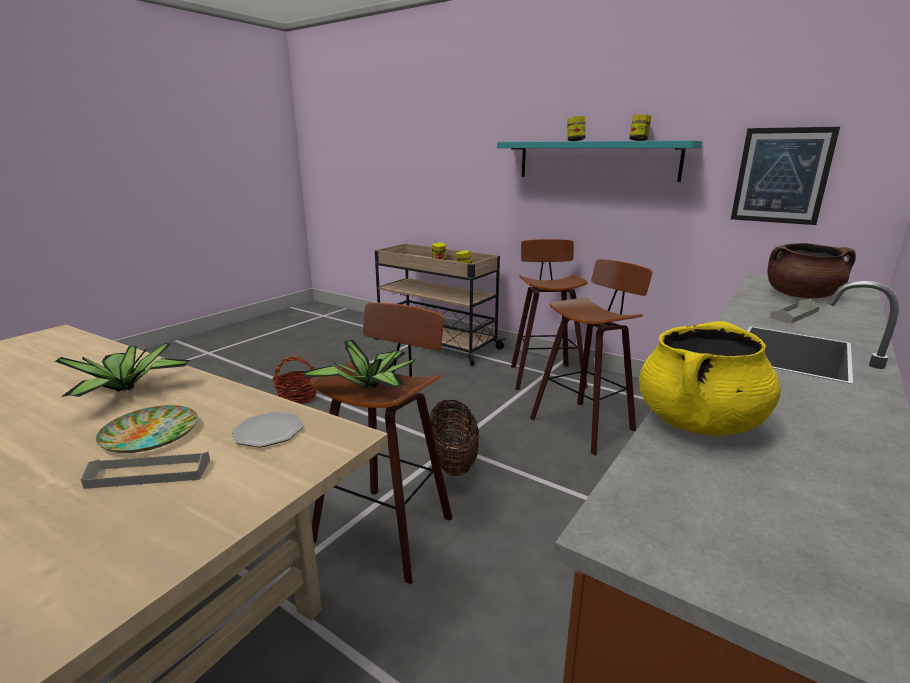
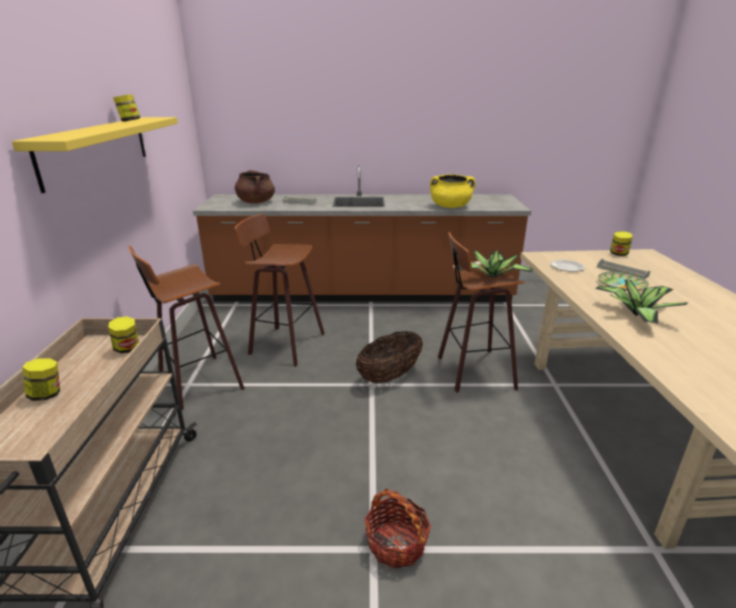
camera: 125 degrees left, 5 degrees up
(575, 141) = (108, 127): jar -> jar (618, 254)
(596, 160) = (97, 149): turquoise shelf -> yellow shelf
(781, 176) = (172, 139): picture -> none

